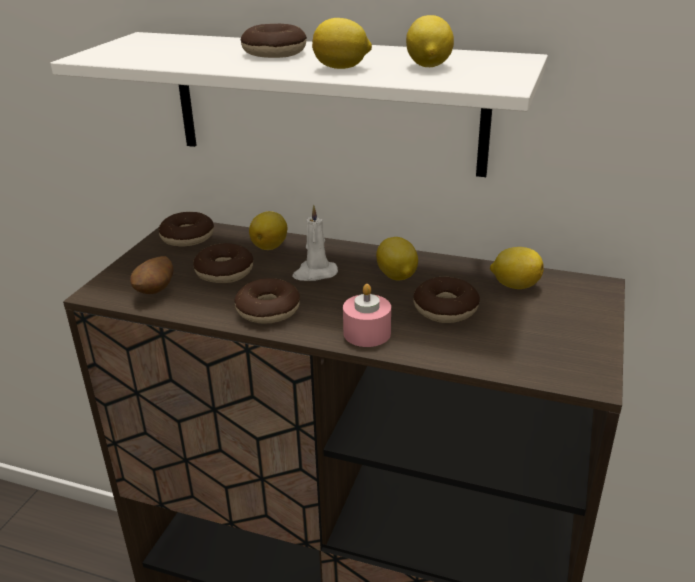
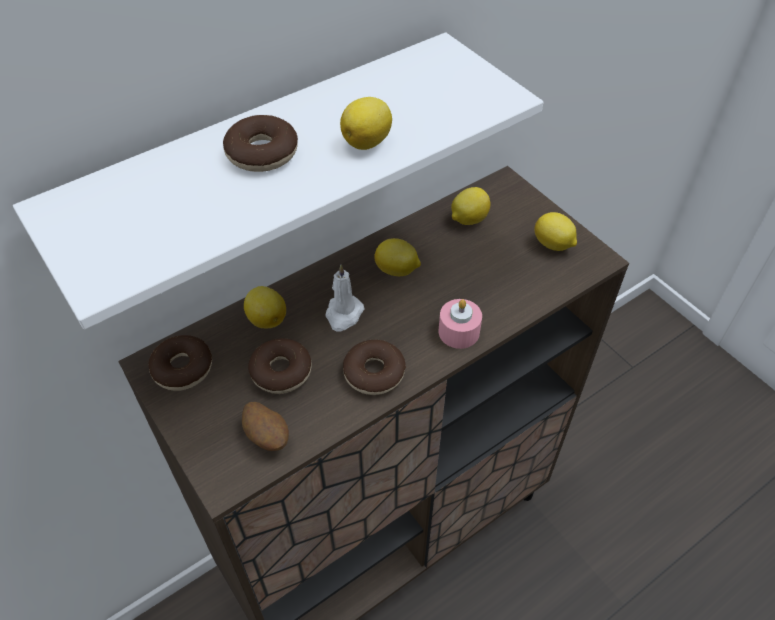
camera: 55 degrees left, 20 degrees up
(428, 66) = (416, 99): lemon -> lemon (553, 245)
(445, 309) = (465, 272): donut -> none

